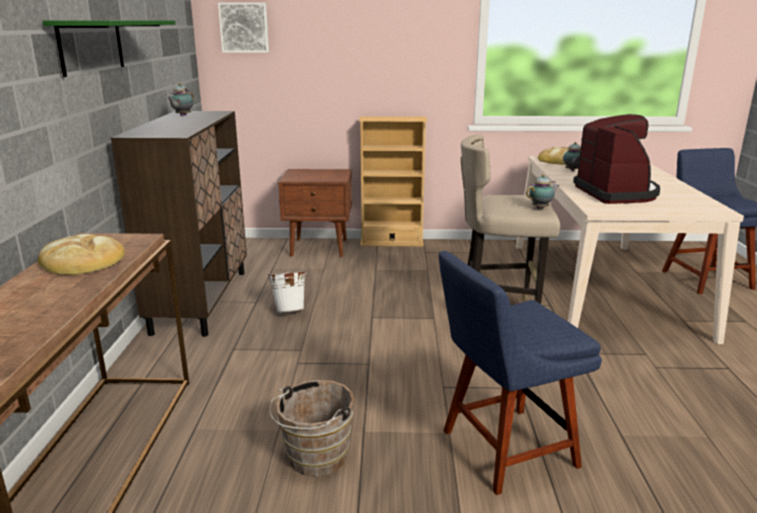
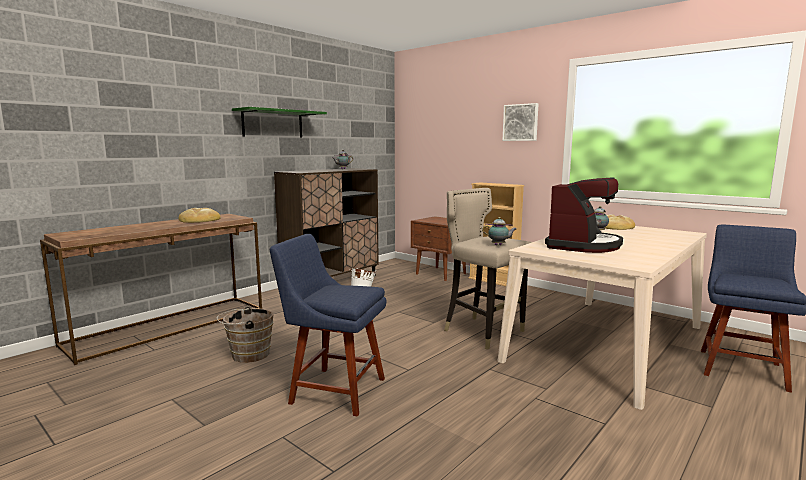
camera: 40 degrees right, 10 degrees down
(244, 27) = (418, 122): picture -> picture (521, 122)

